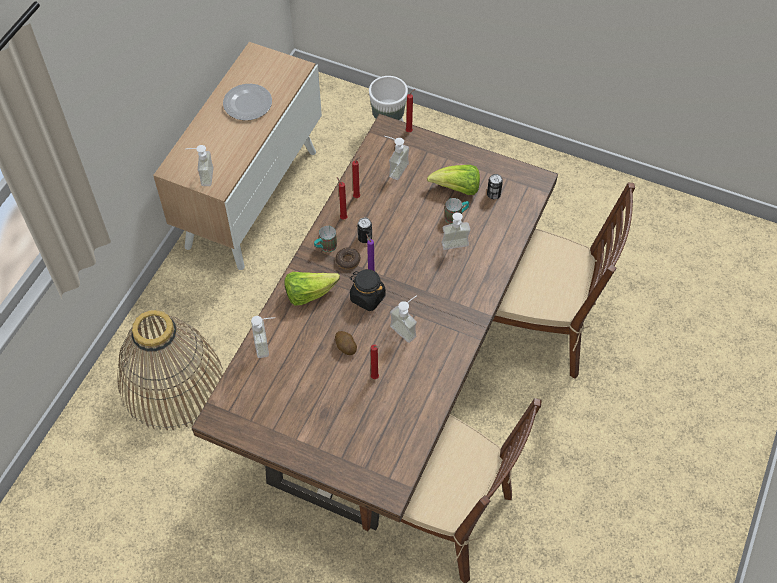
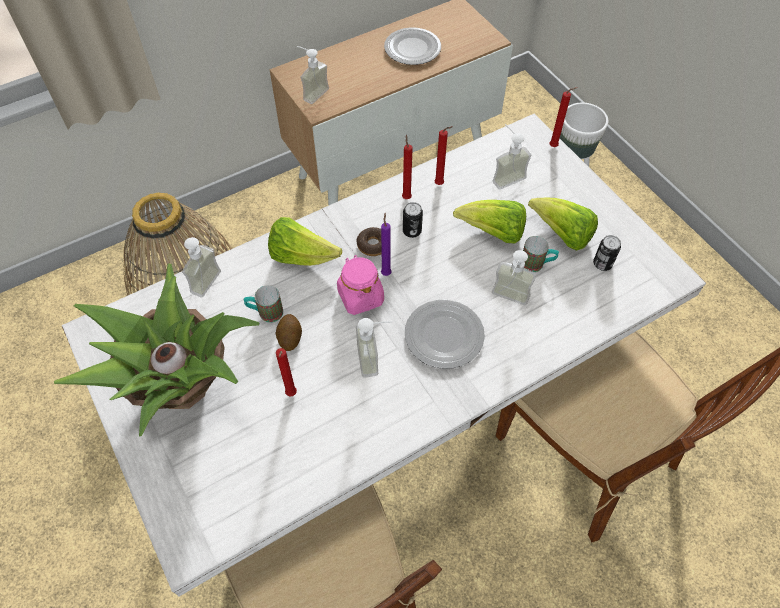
camera: 35 degrees right, 0 degrees up
(304, 414) = (180, 386): none -> potted plant
(325, 247) = (361, 217): mug -> mug (265, 313)
(367, 297) = (360, 297): black jar -> pink jar
(388, 374) = (389, 405): brown dining table -> white dining table
(415, 211) = (493, 233): none -> lettuce
(434, 291) = (443, 335): none -> plate

